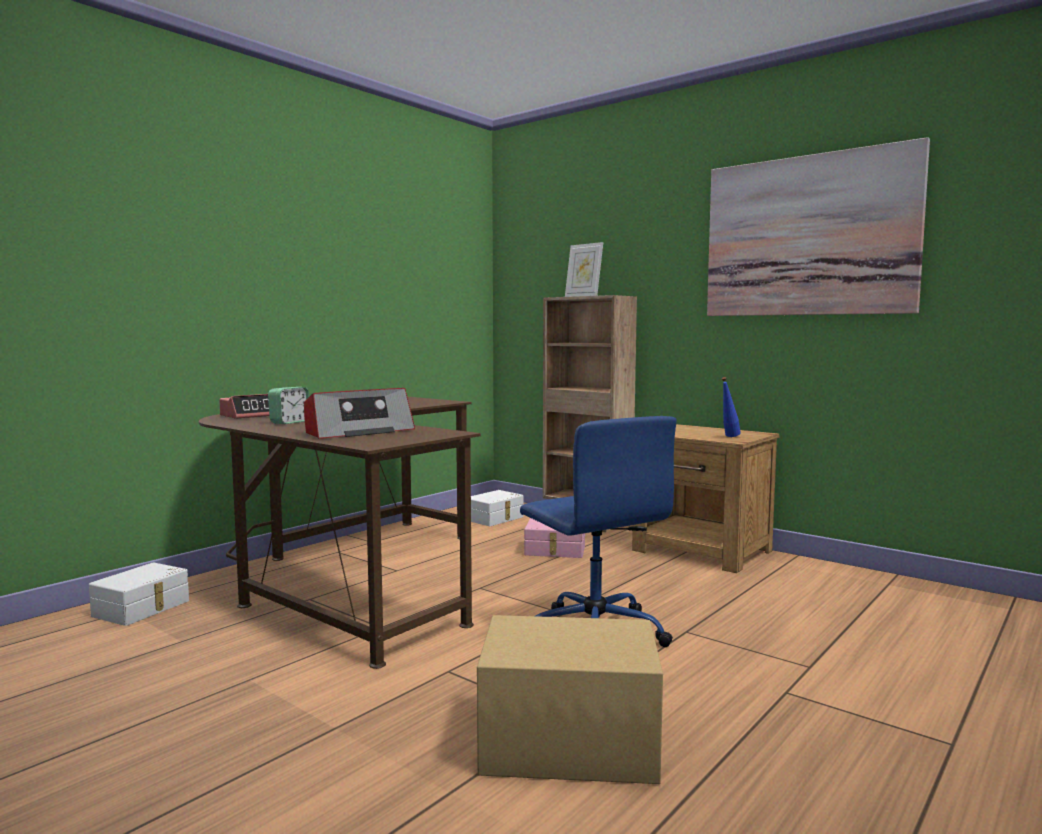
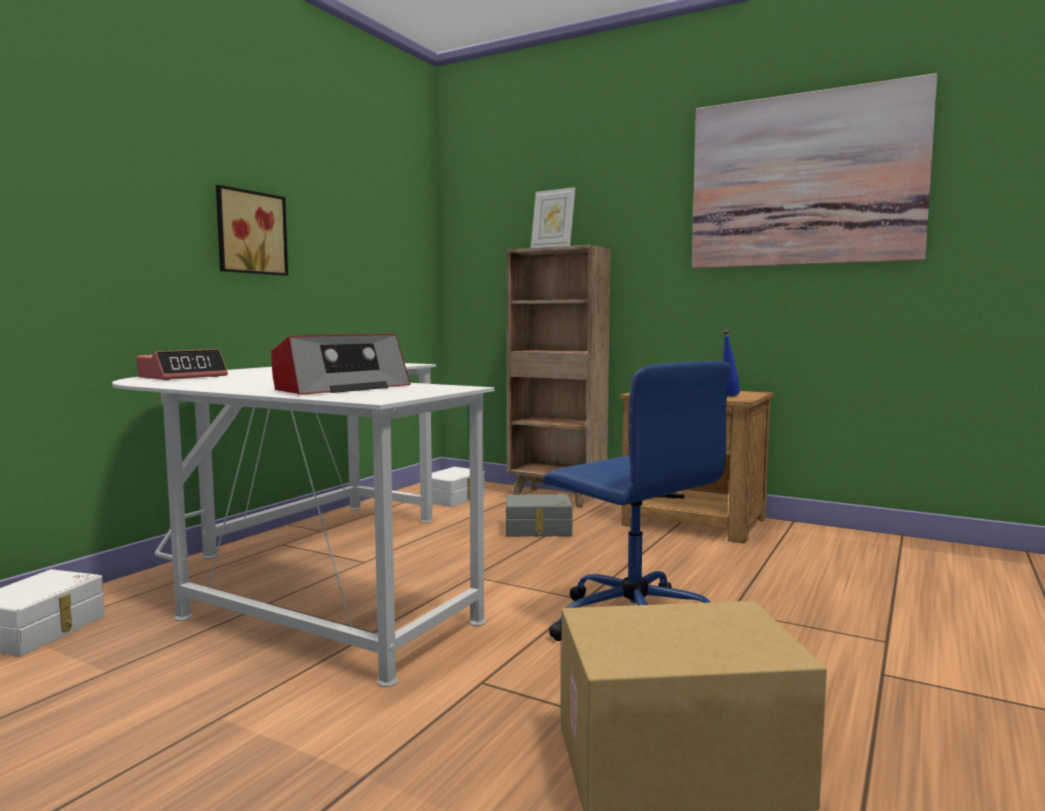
camera: 10 degrees left, 0 degrees up
(290, 422) = (239, 382): alarm clock -> none
(317, 292) = (249, 233): none -> picture
(349, 577) = (309, 574): brown desk -> white desk
(555, 551) = (538, 530): pink storage box -> grey storage box

